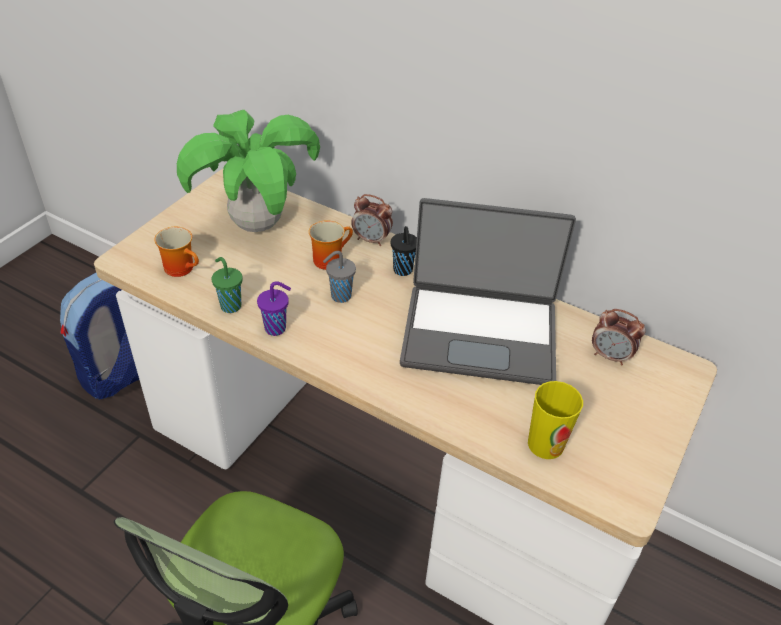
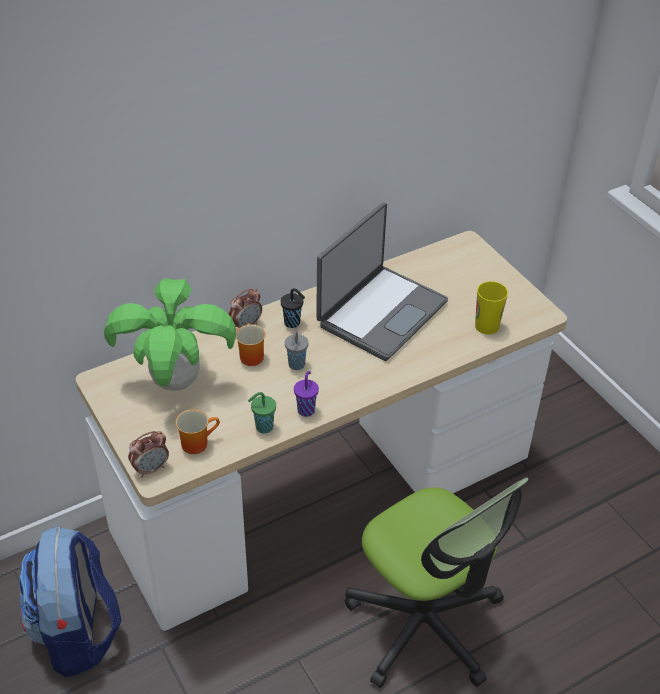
camera: 60 degrees left, 0 degrees up
(610, 356) = (438, 267): alarm clock -> alarm clock (151, 468)

